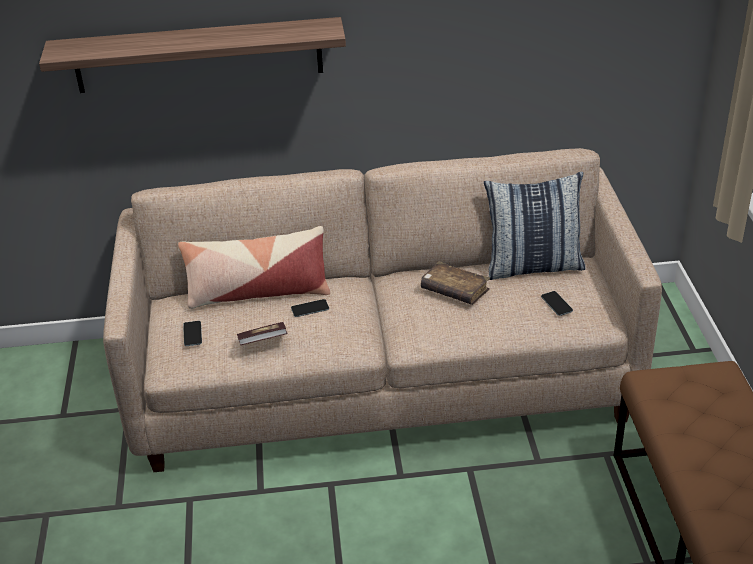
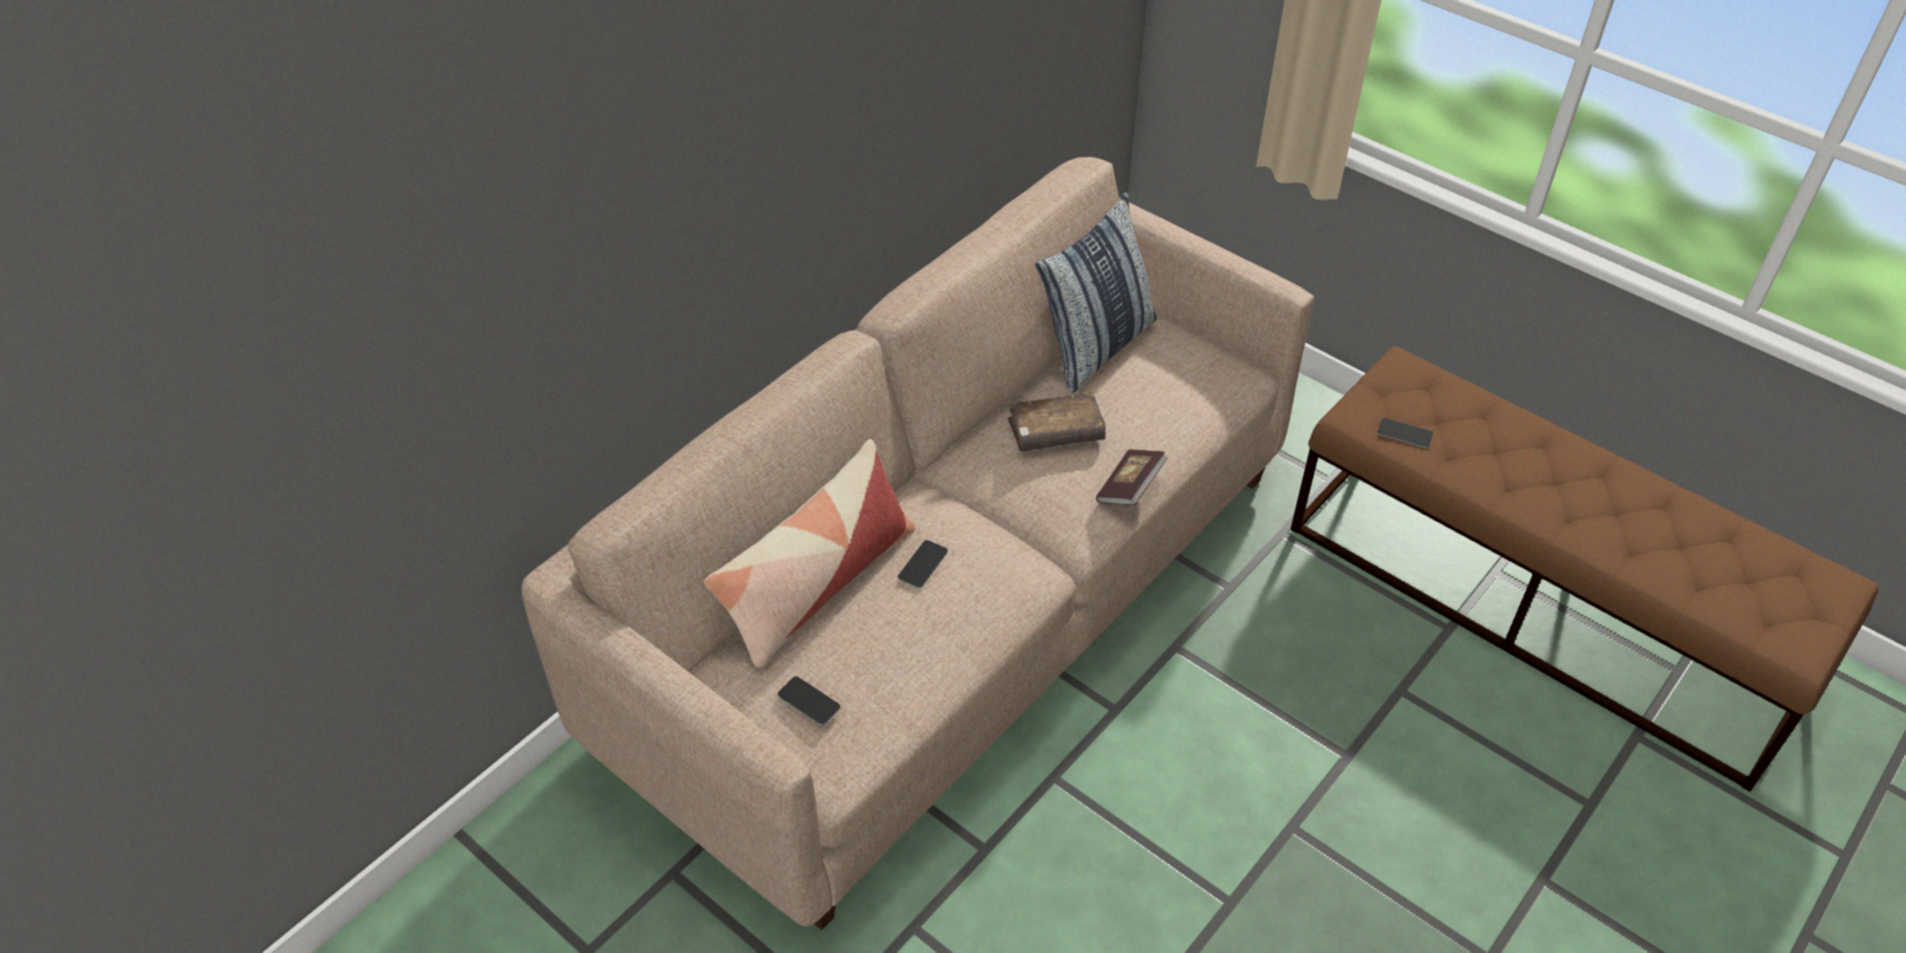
camera: 45 degrees left, 10 degrees up
(198, 55) = (595, 268): shelf -> none
(263, 342) = (924, 649): book -> book (1130, 488)
(556, 304) = (1182, 381): phone -> phone (1405, 433)

